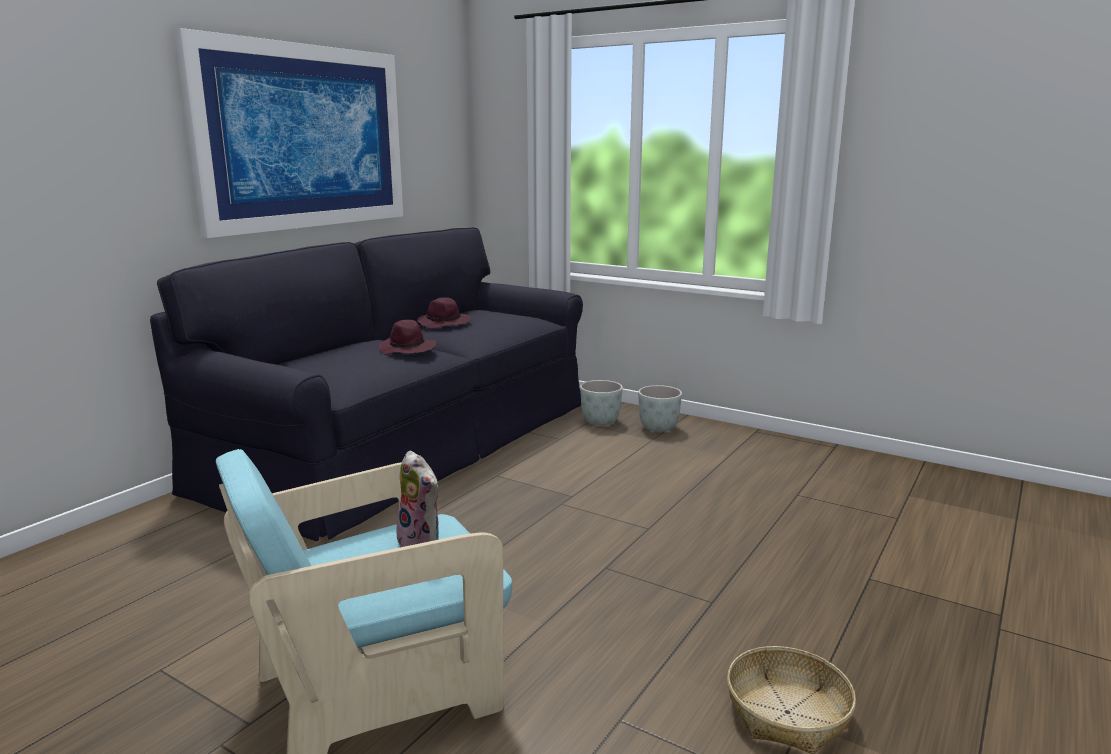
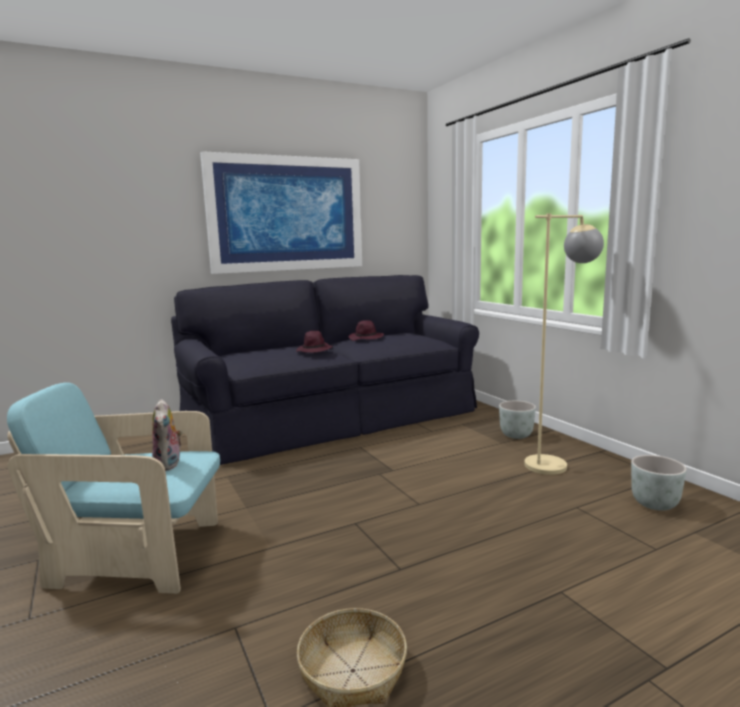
camera: 30 degrees right, 5 degrees down
(601, 421) = (476, 424): grey planter -> grey planter (655, 504)
(730, 452) = (556, 463): none -> beige floor lamp

